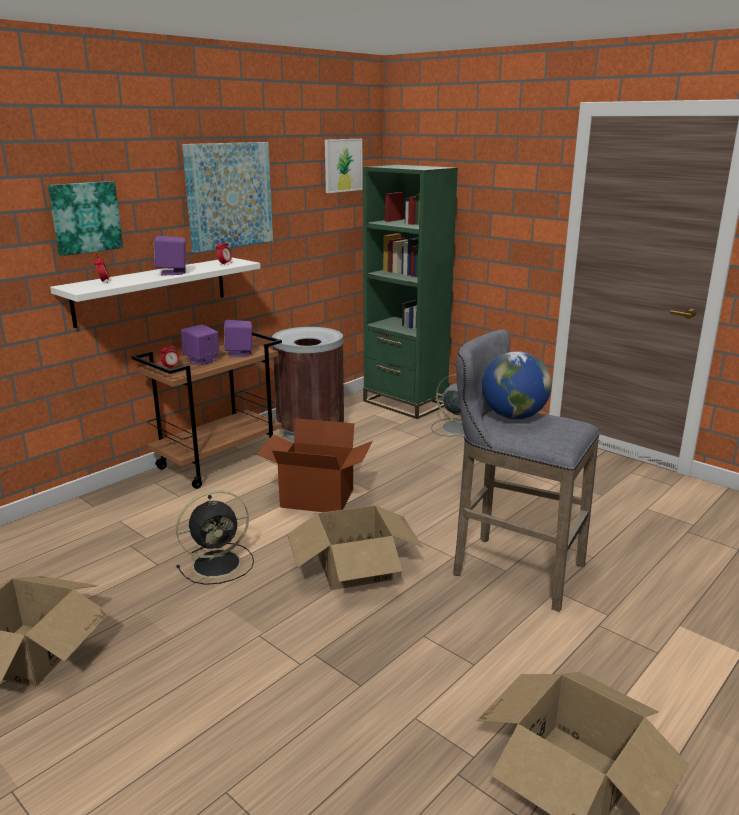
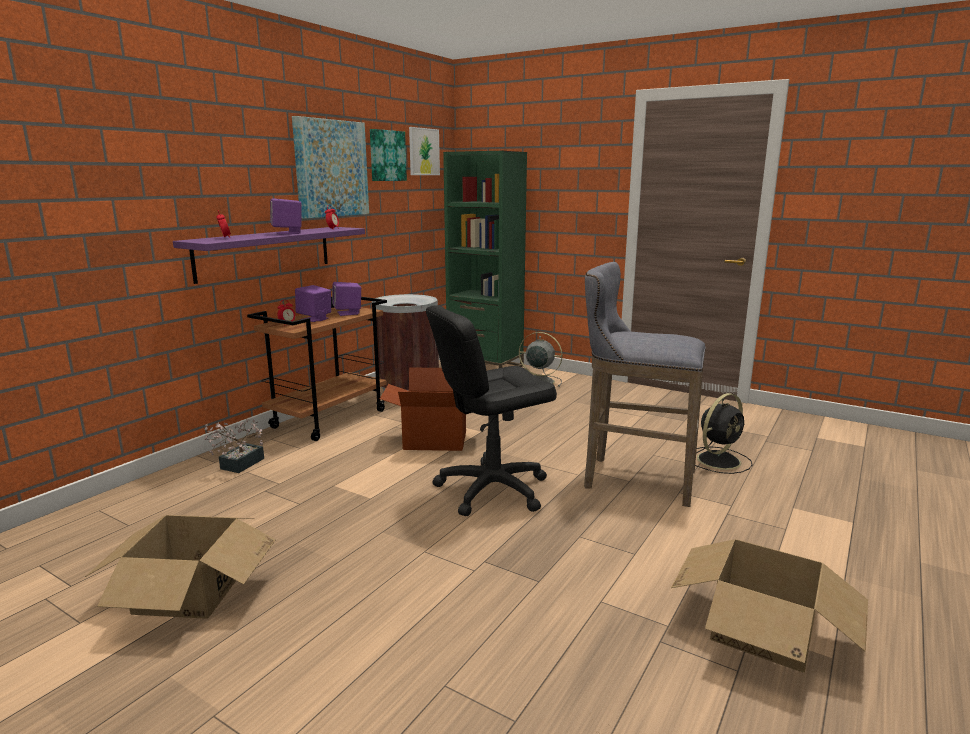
camera: 10 degrees left, 5 degrees down
(85, 217) = (205, 176): picture -> picture (386, 155)
(114, 512) = (238, 465): none -> potted plant
(152, 291) = (265, 252): white shelf -> purple shelf
(219, 563) = (361, 497): black fan -> black fan (719, 460)
(354, 567) = (492, 489): cardboard box -> black office chair
(513, 416) = (634, 334): globe -> none

